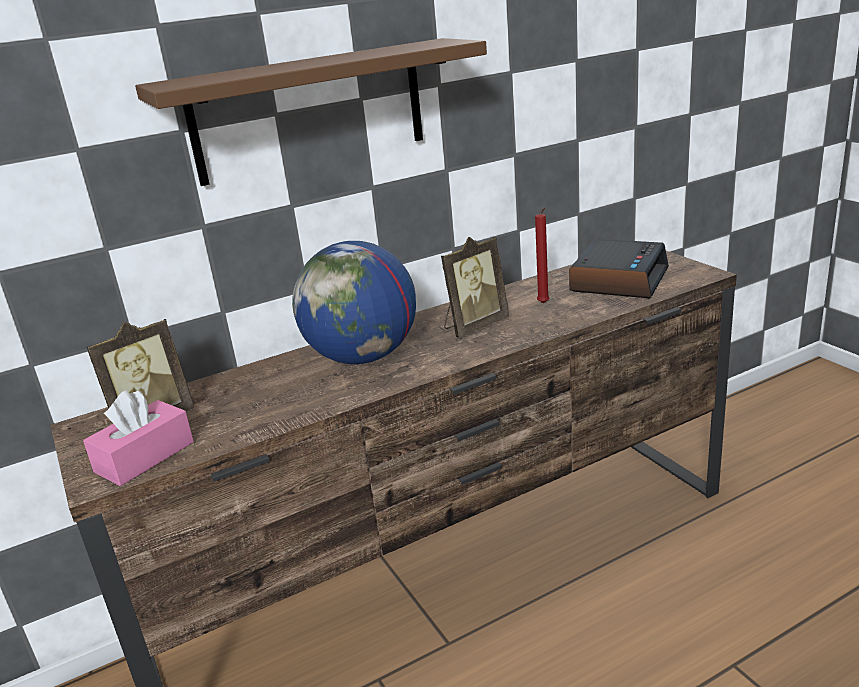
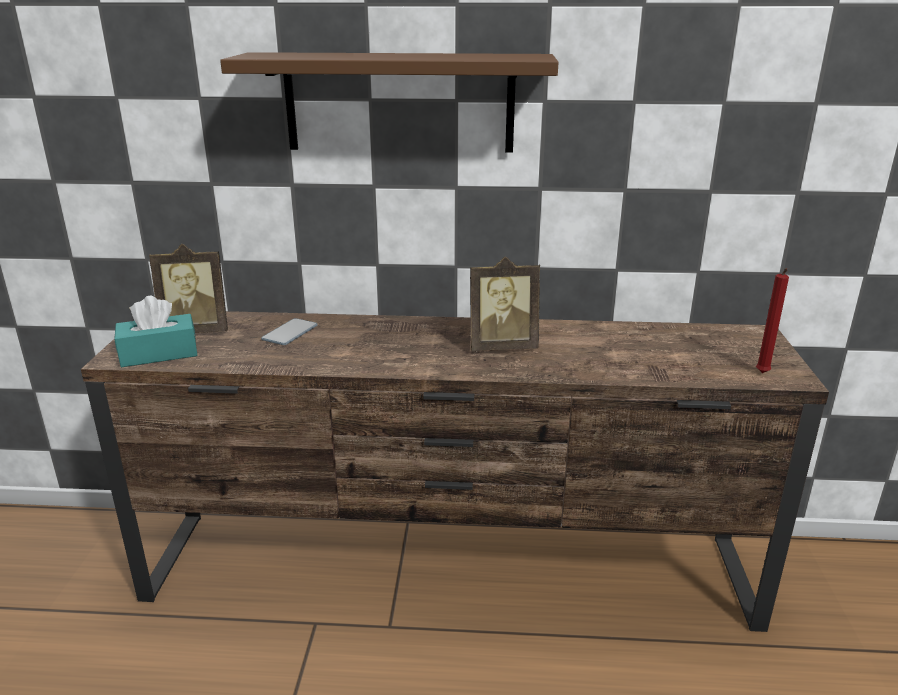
camera: 30 degrees right, 0 degrees up
(145, 457) = (159, 354): pink tissue box -> turquoise tissue box
(260, 386) = (290, 333): none -> phone
(363, 357) = (384, 339): globe -> none
(544, 304) = (588, 349): red candle -> red candle (762, 374)
(618, 279) = (692, 352): alarm clock -> none

